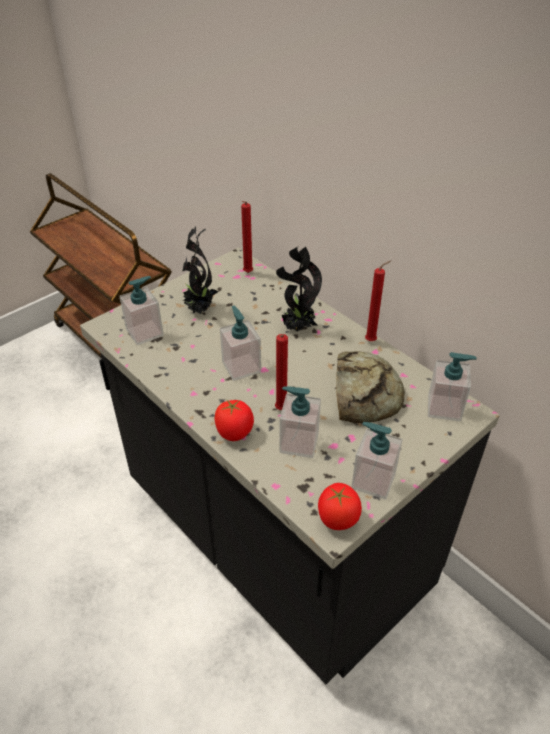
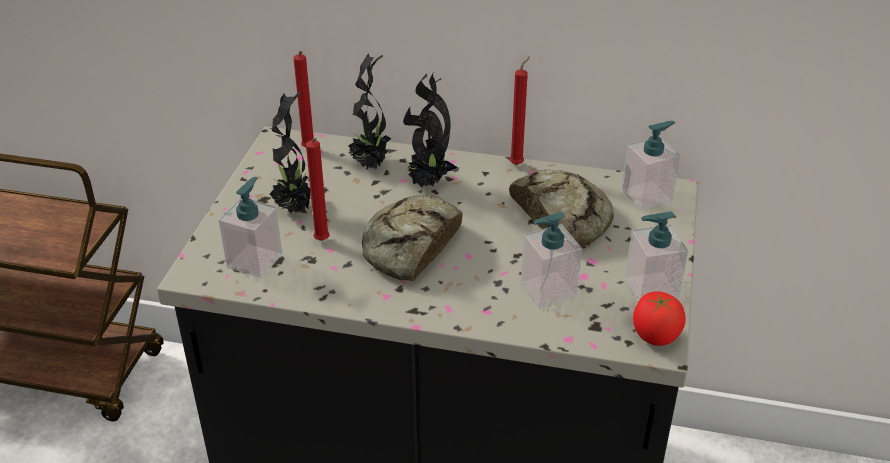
camera: 35 degrees left, 5 degrees down
(235, 432) = (474, 311): tomato -> none
(241, 367) = (410, 246): soap dispenser -> bread
(274, 300) = (371, 165): none -> potted plant
(280, 410) = (498, 269): red candle -> red candle (322, 242)

